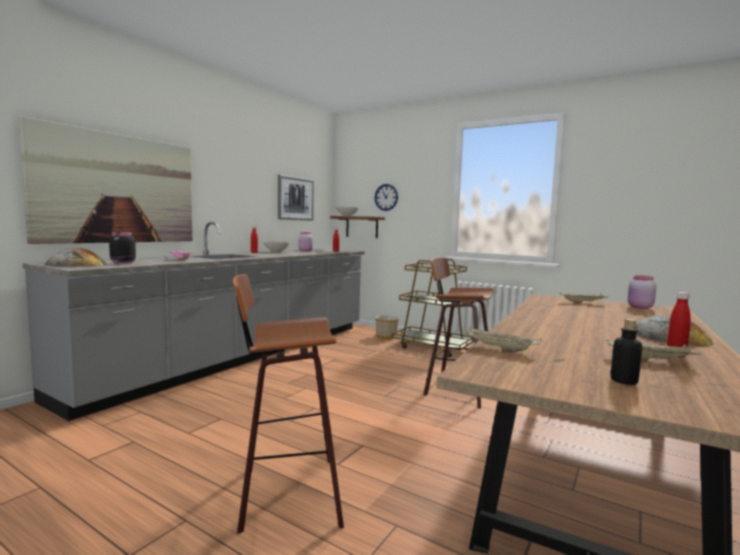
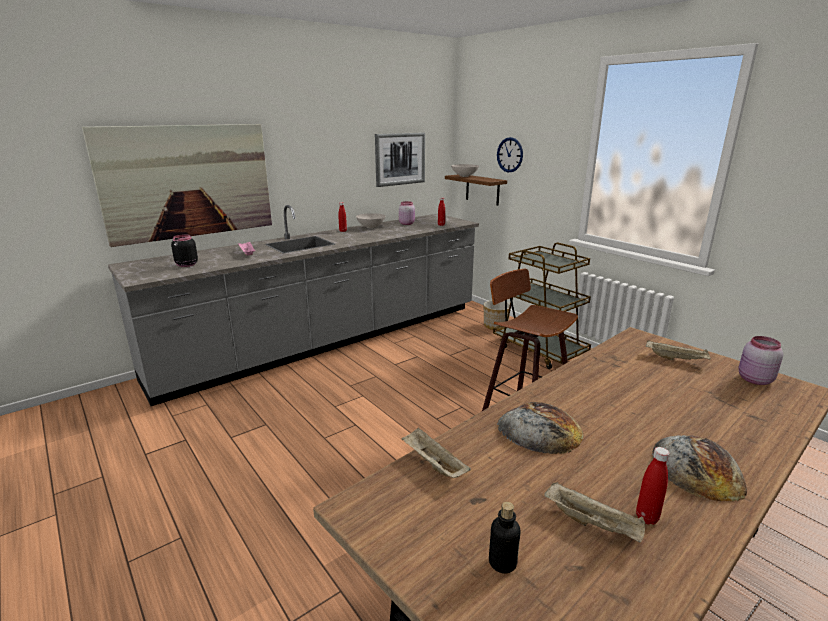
camera: 20 degrees right, 15 degrees up
(75, 264) = (144, 269): bread -> bread (539, 430)
(286, 494) = (269, 529): stool -> none

